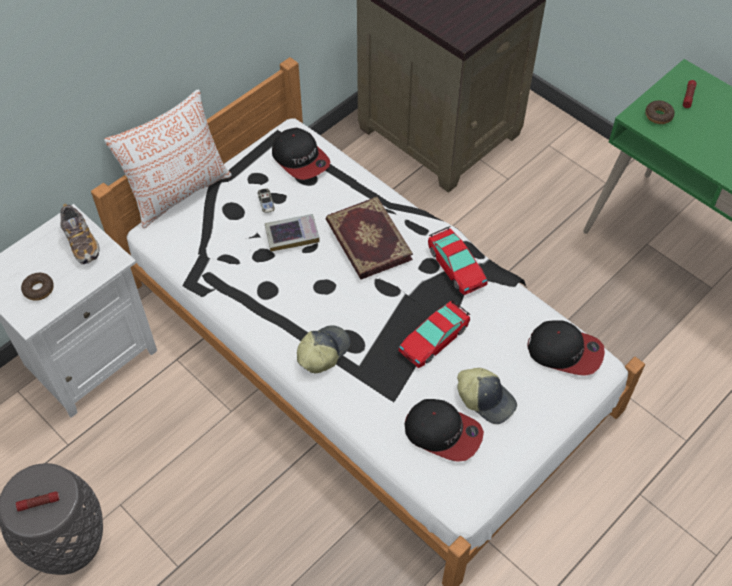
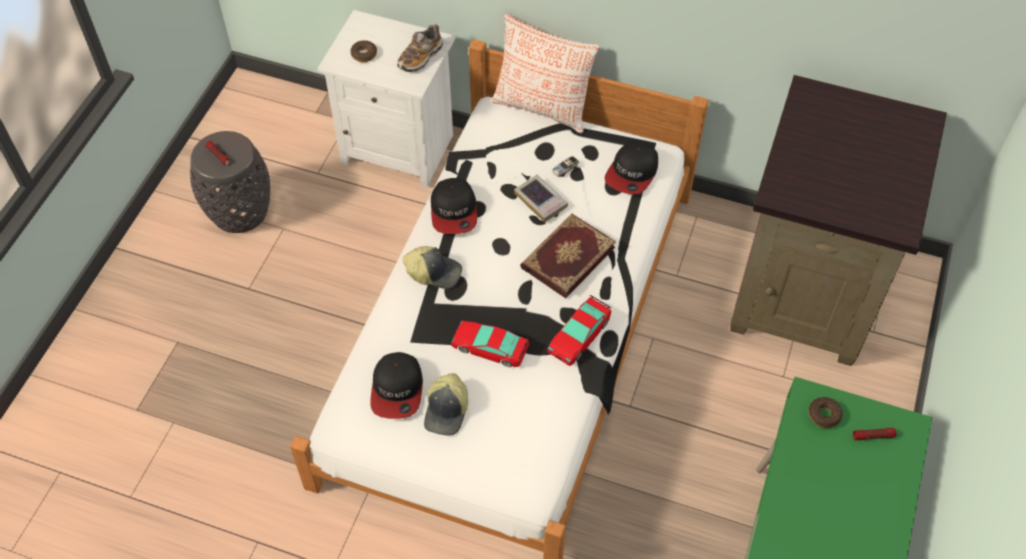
camera: 65 degrees right, 0 degrees up
(565, 351) = (532, 458): cap -> cap (454, 211)

